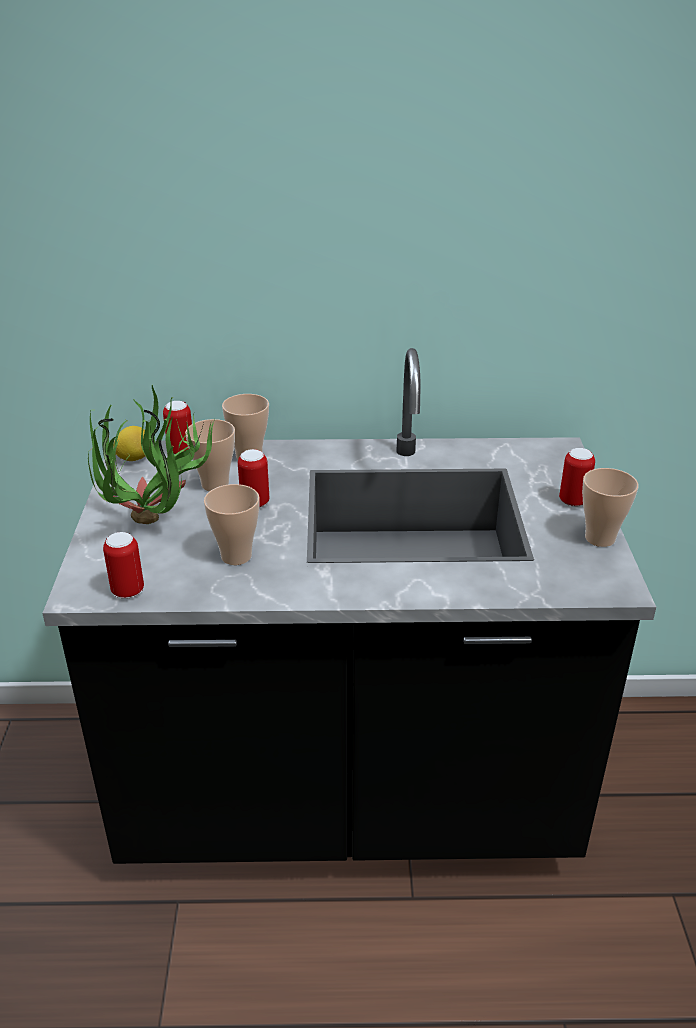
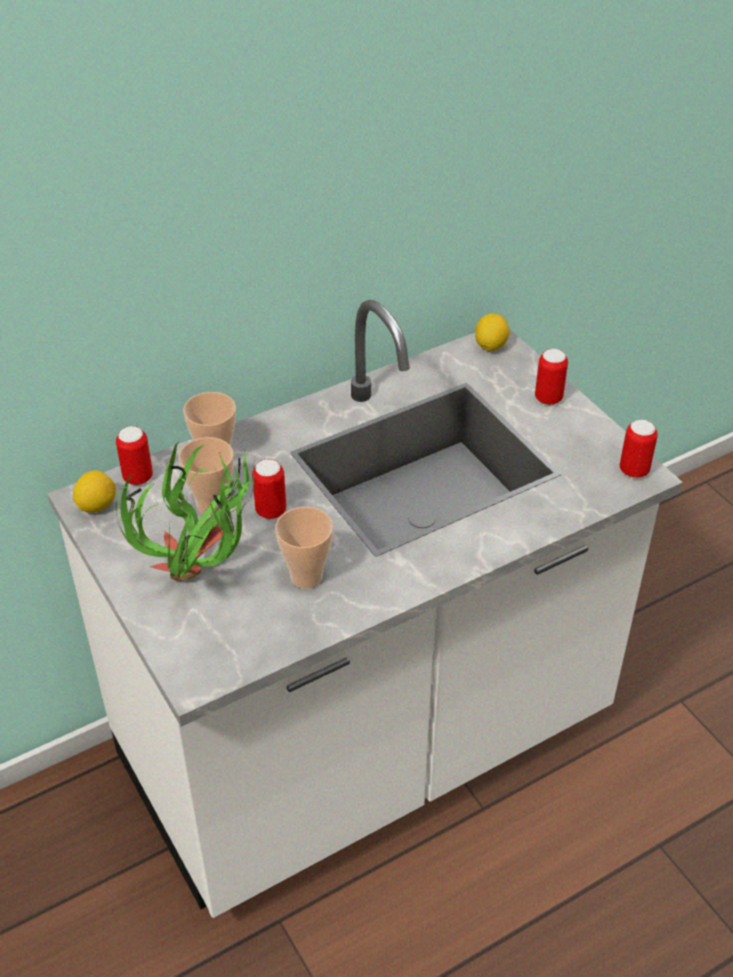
camera: 30 degrees left, 10 degrees up
(128, 591) = (239, 657): can -> can (634, 470)
(348, 796) = (366, 745): black counter -> white counter
(552, 450) = (490, 346): none -> lemon
(600, 538) = (596, 430): cup -> none

